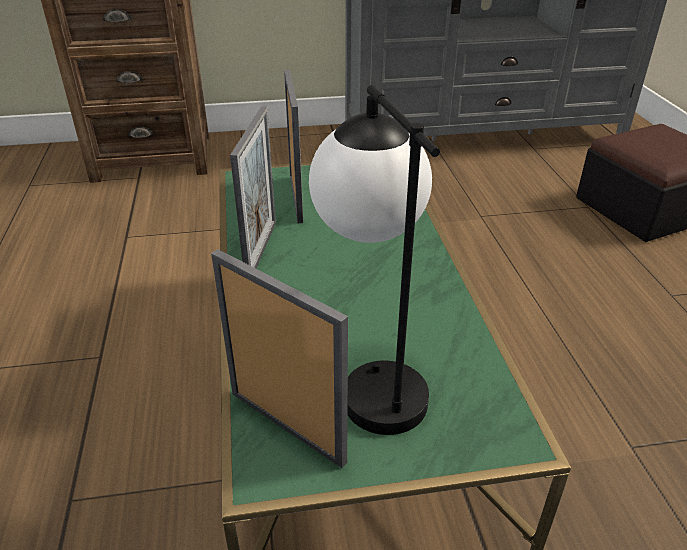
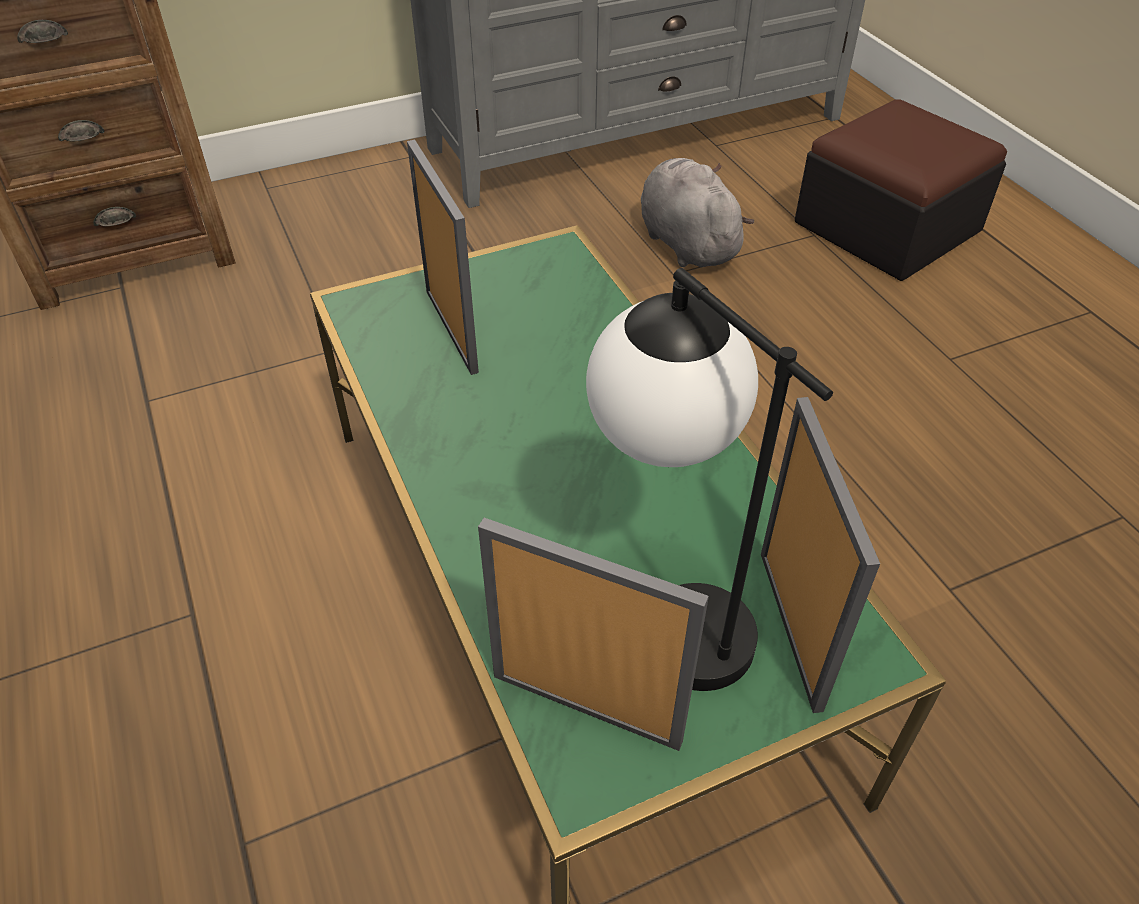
camera: 15 degrees left, 10 degrees up
(261, 250) = (437, 432): picture frame -> picture frame (790, 628)
(495, 199) = (686, 242): none -> grey plush toy

